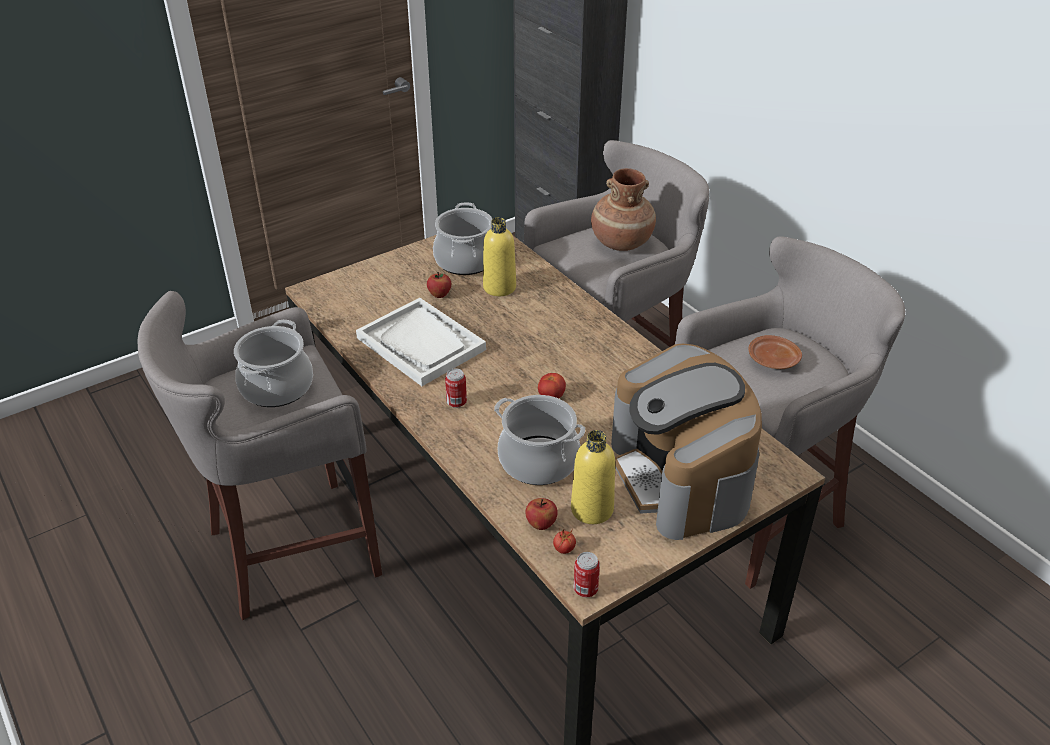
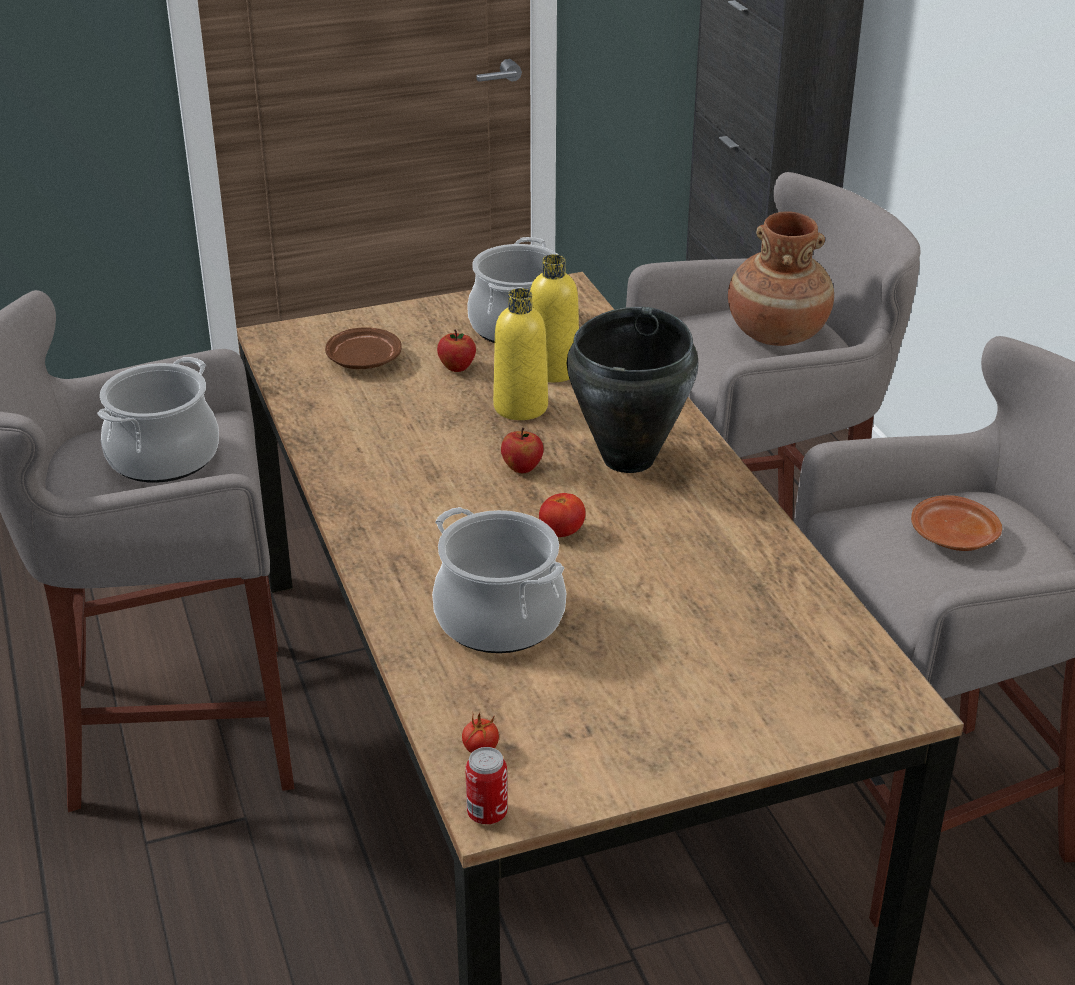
camera: 15 degrees right, 5 degrees down
(378, 298) = (363, 360): none -> brown plate
(421, 344) = (398, 430): white tray -> none
(456, 402) = (412, 517): can -> none
(541, 524) = (461, 708): apple -> apple (522, 468)
(571, 340) = (630, 459): none -> black cooking pot
(592, 509) = (551, 701): yellow bottle -> yellow bottle (520, 407)
(681, 477) = (717, 681): coffee machine -> none

